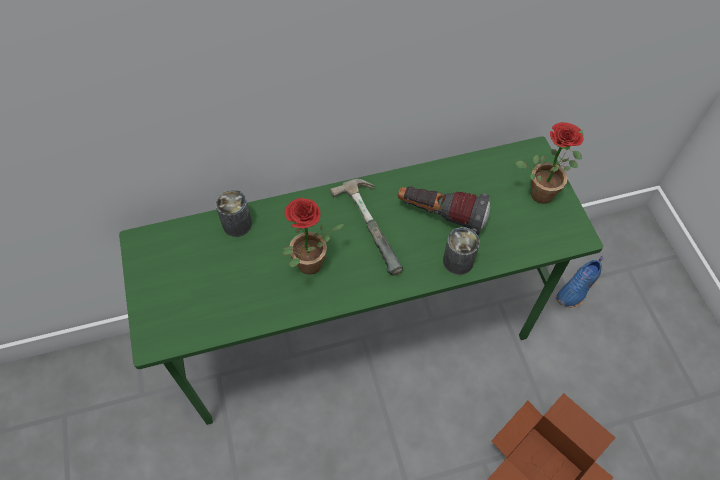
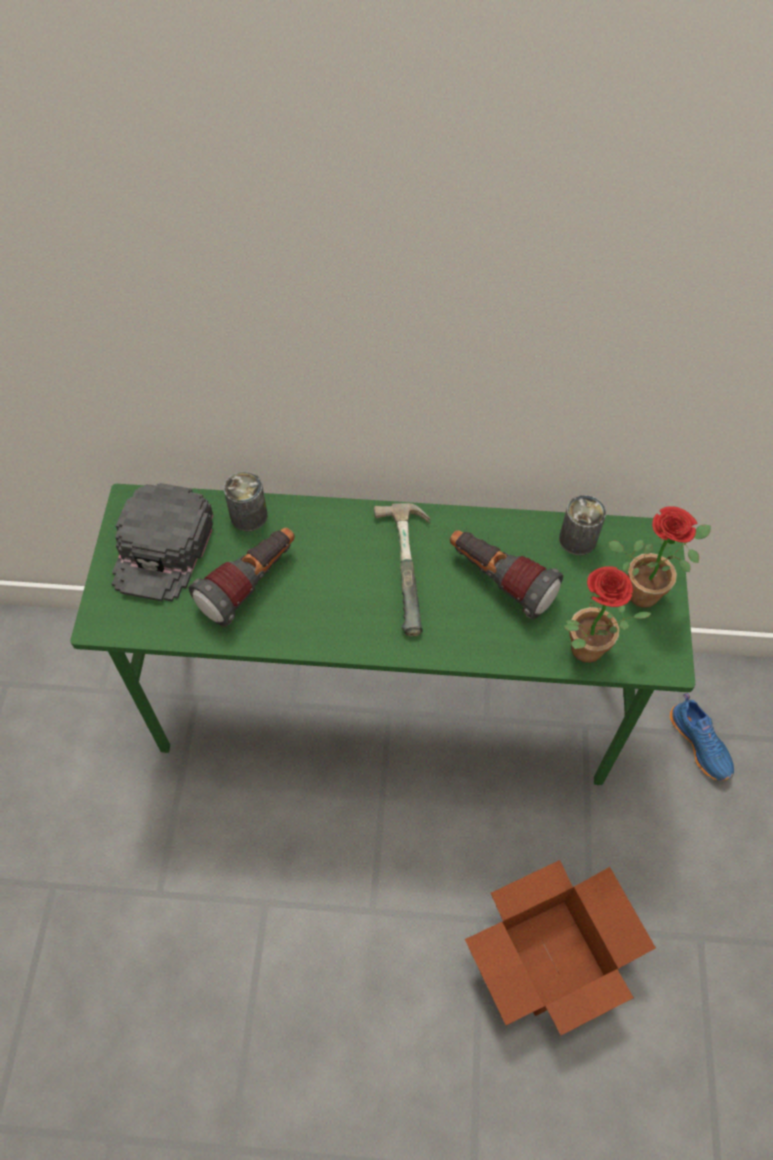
camera: 20 degrees right, 0 degrees up
(180, 269) = (163, 549): none -> black cap
(260, 275) = (251, 584): none -> flashlight
(310, 269) = (312, 596): potted plant -> potted plant (585, 655)
(458, 261) = (496, 644): can -> can (577, 539)
(577, 289) = (701, 744): blue shoe -> blue shoe turned 90 degrees counterclockwise

